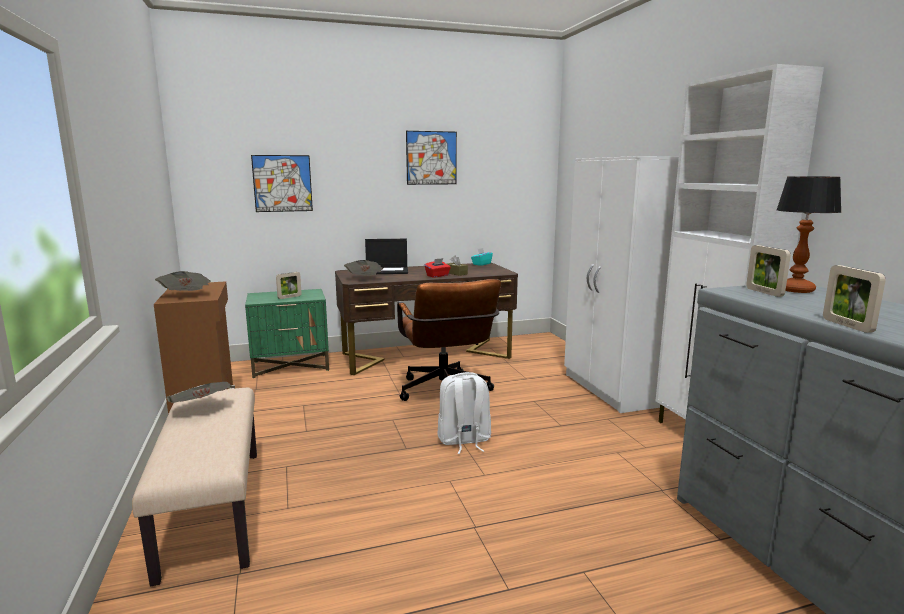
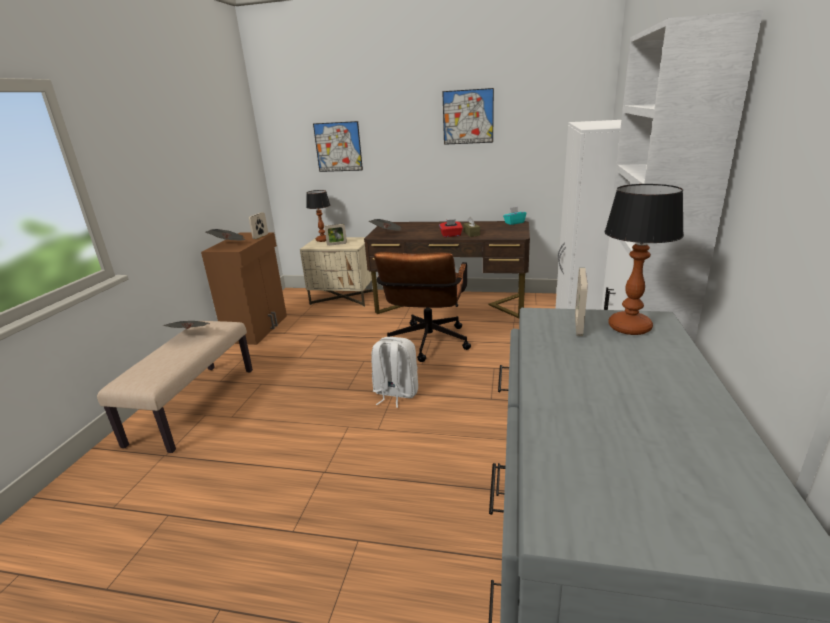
camera: 30 degrees right, 10 degrees up
(263, 295) = (323, 240): none -> table lamp
(291, 366) = (343, 298): green nightstand -> beige nightstand
(387, 271) = (418, 226): laptop -> none
(847, 325) = (537, 401): picture frame -> picture frame (260, 236)

